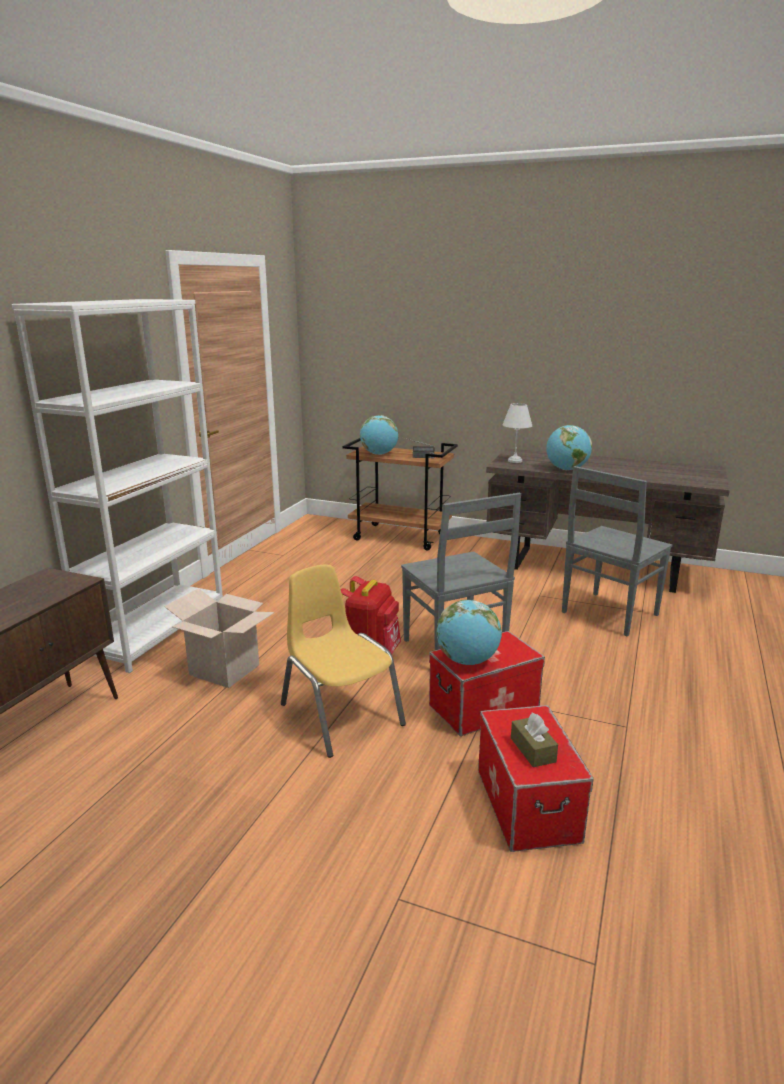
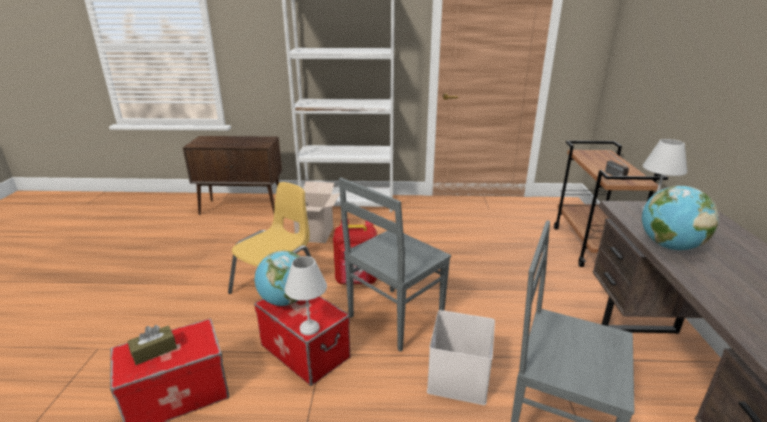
camera: 70 degrees right, 5 degrees up
(379, 454) = (590, 159): globe -> none
(524, 652) = (309, 329): none -> white table lamp
(550, 635) = (460, 378): none -> white storage box

